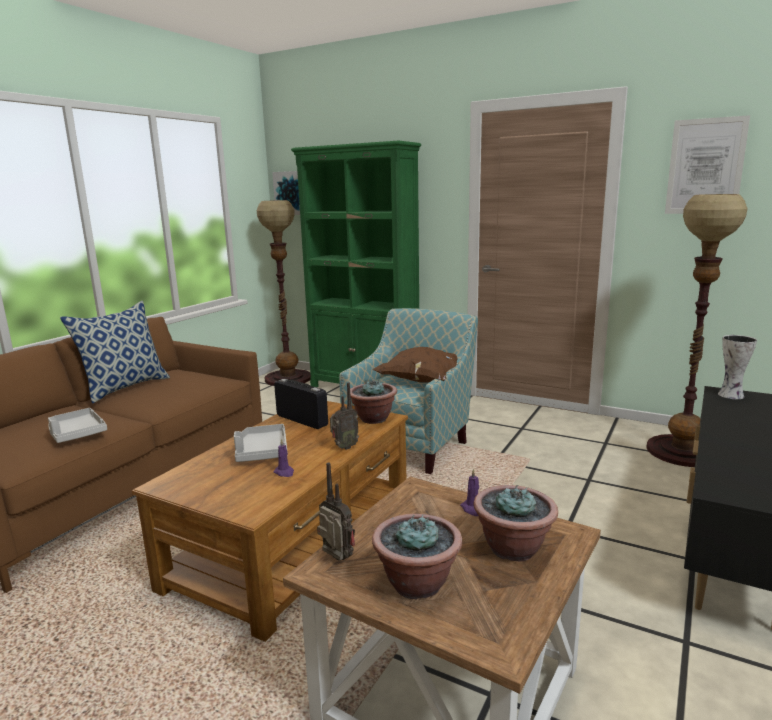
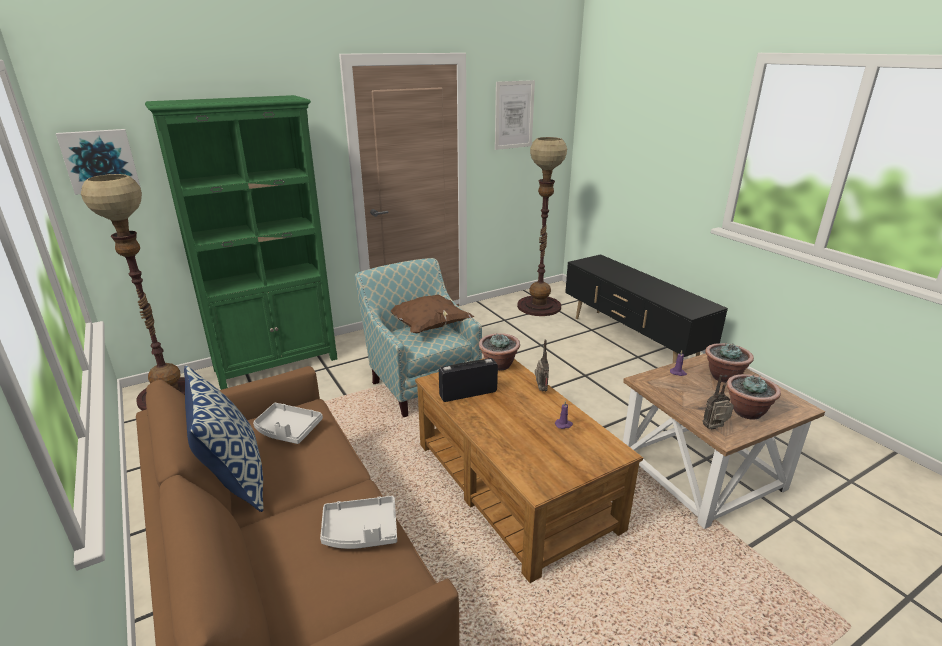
camera: 60 degrees left, 10 degrees up
(262, 452) = (516, 426): grey tray -> grey tray (287, 430)
(731, 395) = (588, 263): vase -> none

